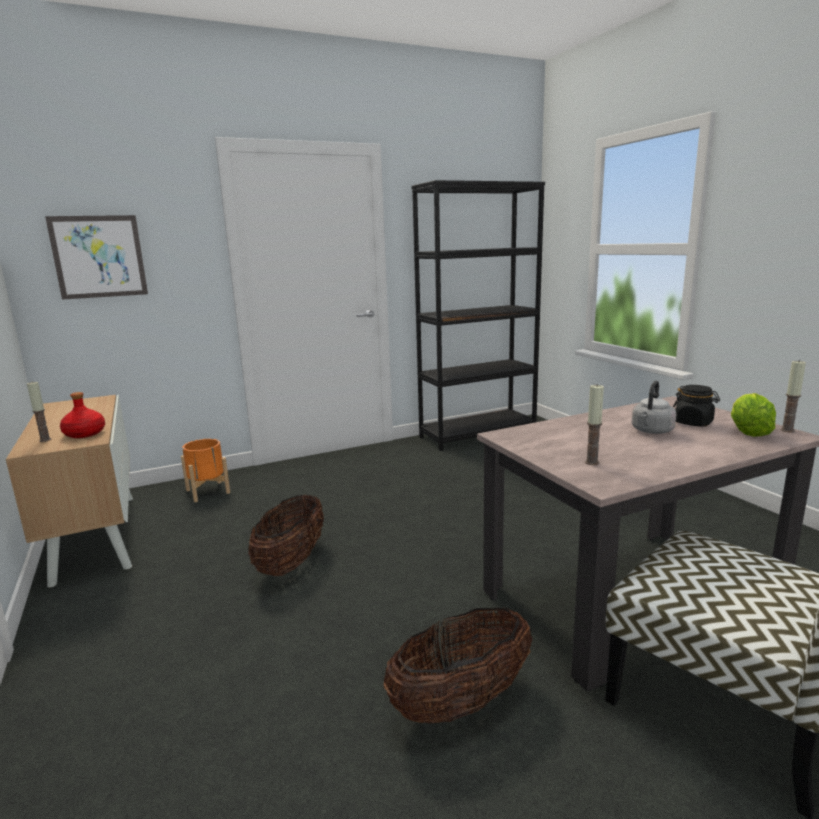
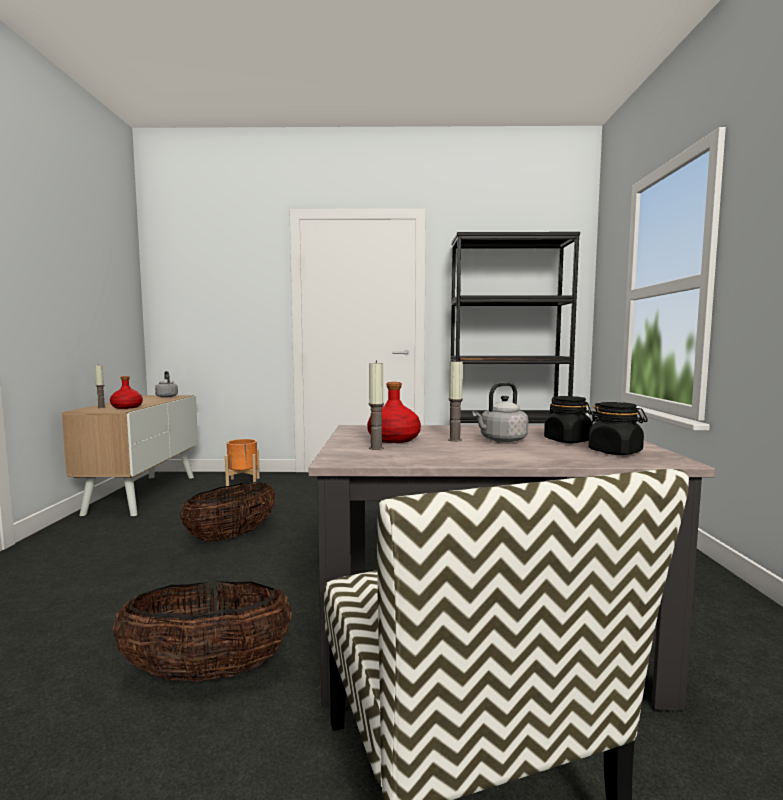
camera: 25 degrees right, 10 degrees down
(85, 403) = (166, 396): none -> grey kettle
(99, 257) = (200, 295): picture -> none
(576, 446) = (394, 439): none -> red bottle
(748, 431) = (615, 452): lettuce -> black jar
(787, 430) = (672, 457): candle -> candle (455, 440)

